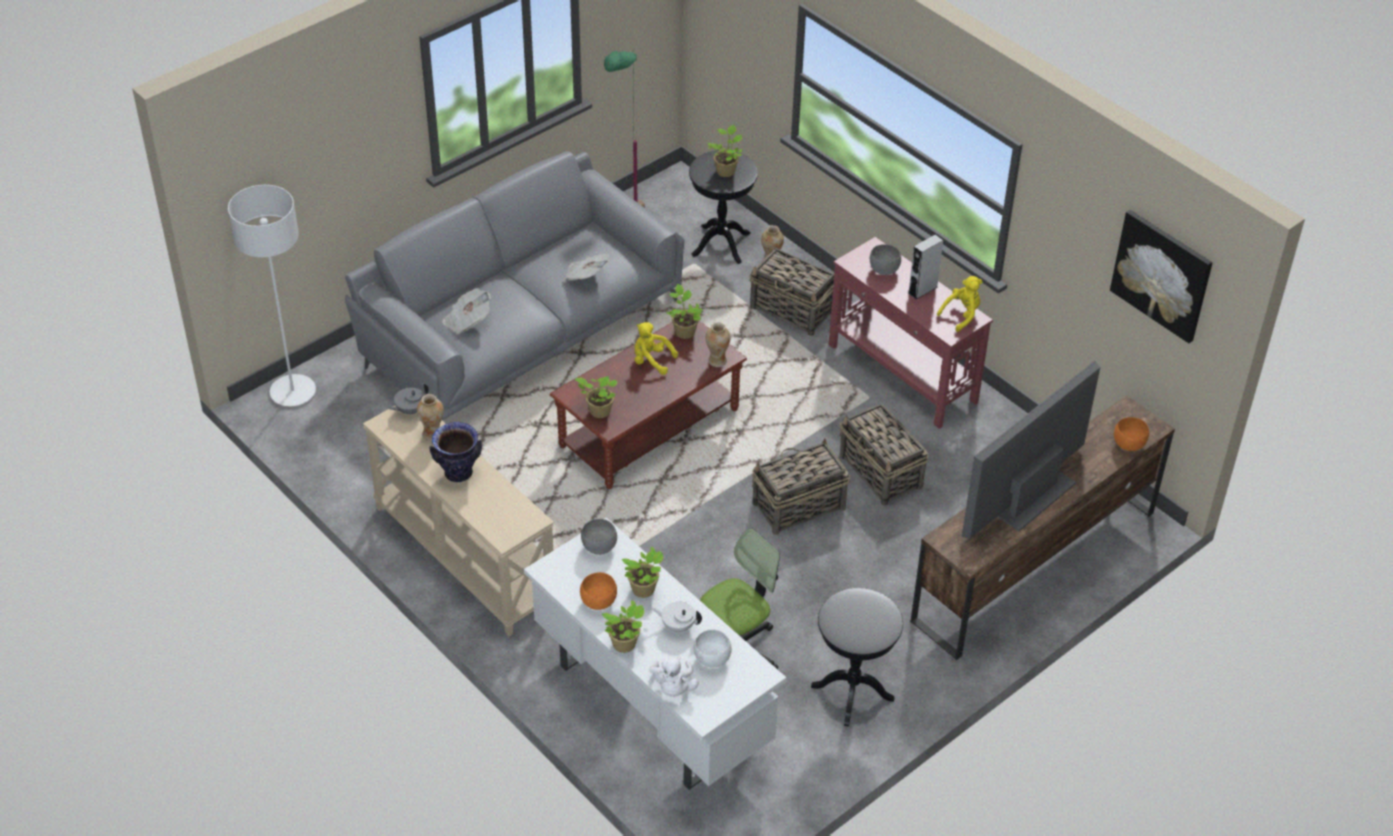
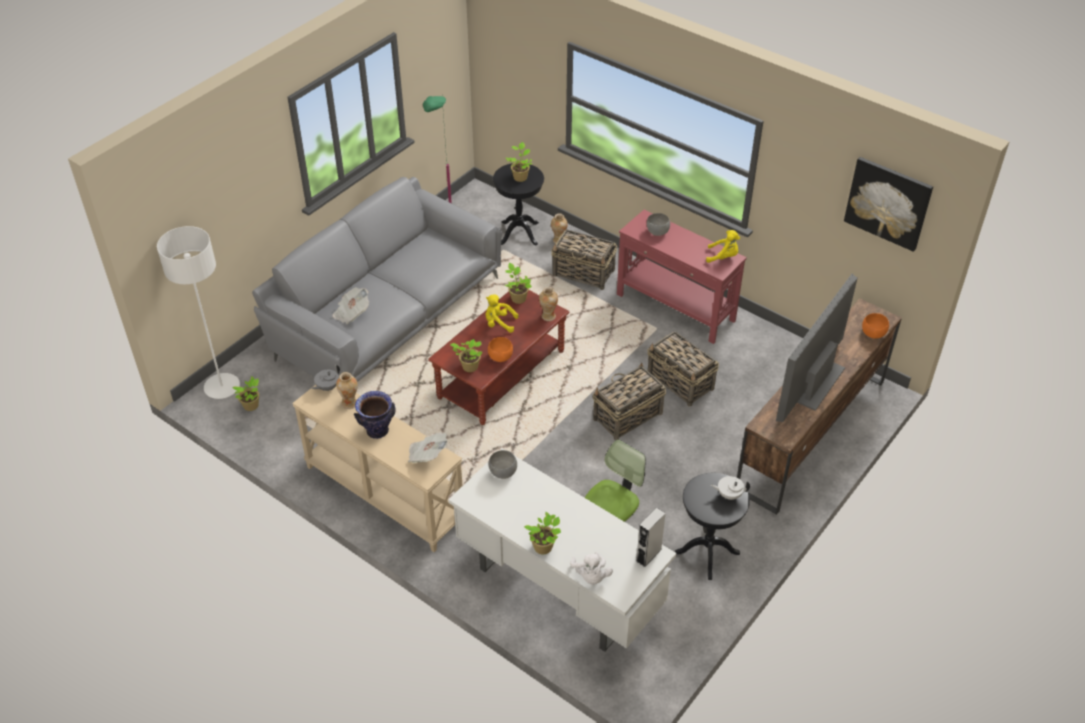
camera: 10 degrees left, 0 degrees up
(586, 276) = (434, 267): newspaper -> newspaper (427, 455)
(599, 601) = (514, 515): orange bowl -> orange bowl (500, 357)
(644, 590) = (547, 501): potted plant -> potted plant (252, 406)
(677, 625) = (581, 525): white teapot -> white teapot (729, 494)
(711, 659) = (614, 548): white bowl -> none
(922, 290) = (689, 243): grey speaker -> grey speaker (648, 555)
(961, 315) = (723, 257): yellow plush toy -> yellow plush toy turned 60 degrees clockwise

